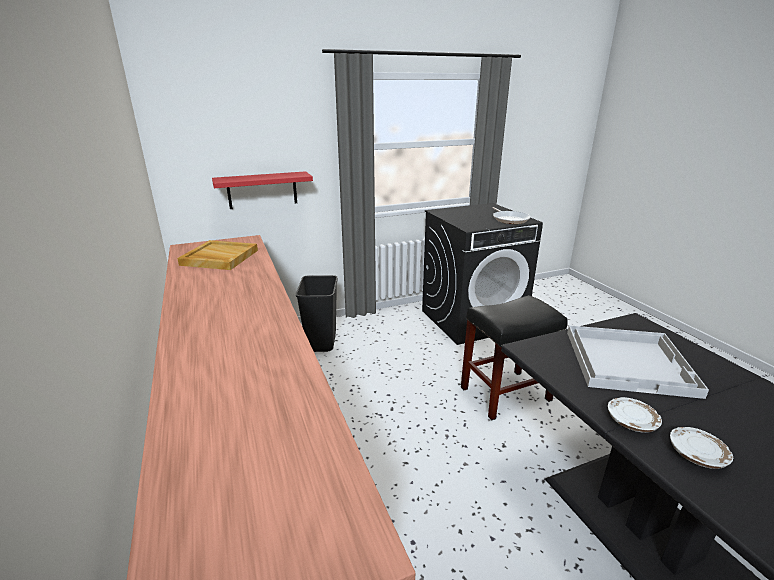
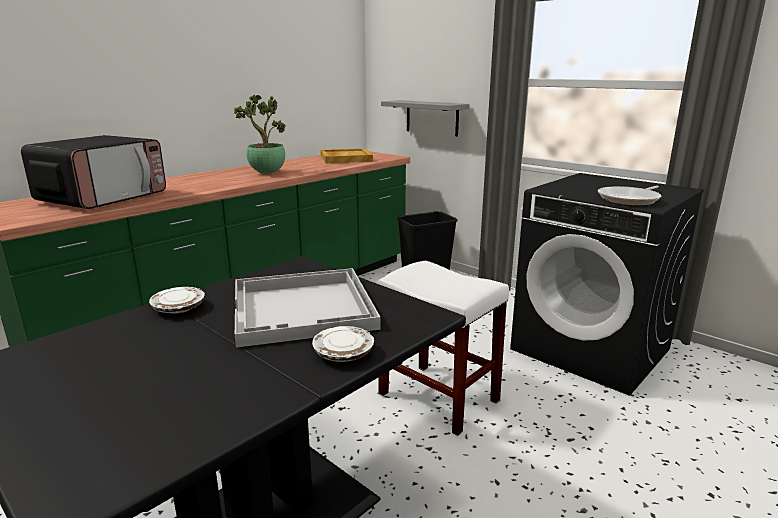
camera: 65 degrees right, 5 degrees down
(240, 306) = (266, 173): none -> potted plant
(257, 445) = (104, 198): none -> microwave
(262, 190) = (432, 117): red shelf -> grey shelf
(505, 393) = (440, 397): black stool -> white stool
(697, 454) = (127, 335): white plate -> white plate (344, 353)

